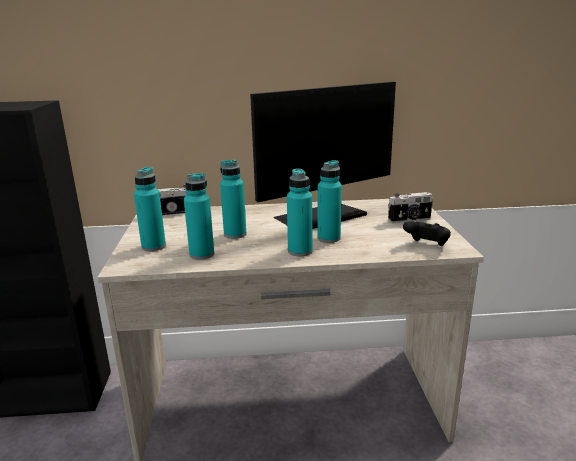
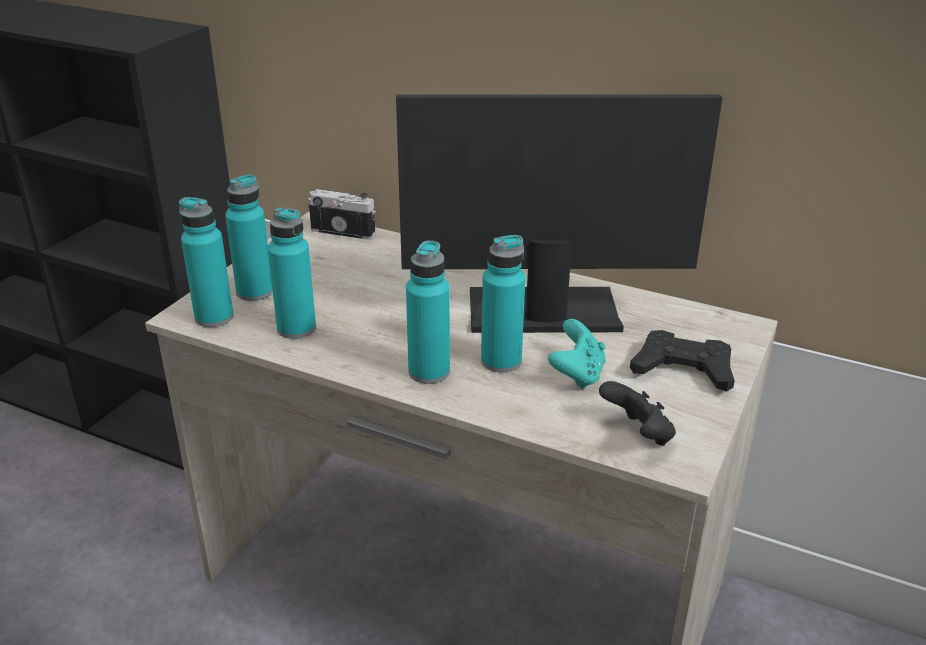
camera: 30 degrees right, 10 degrees up
(235, 234) = (378, 305): turquoise bottle -> turquoise bottle (214, 317)
(370, 233) = (577, 374): none -> turquoise game controller
(410, 220) = (683, 369): camera -> black game controller

